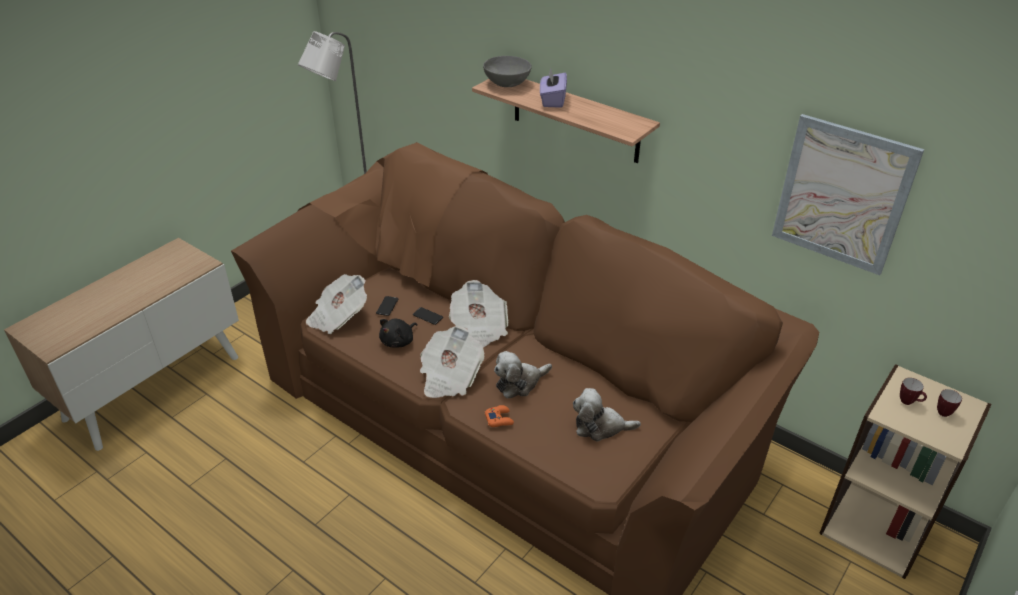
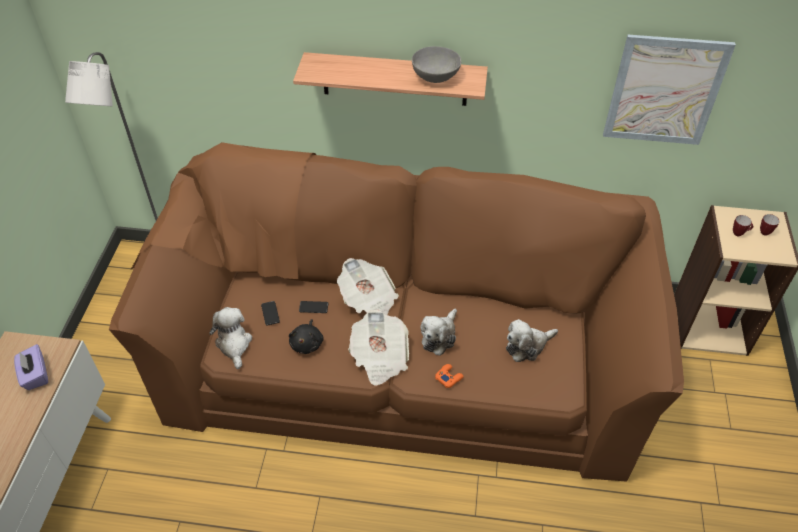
camera: 30 degrees left, 10 degrees up
(338, 317) = (234, 344): newspaper -> plush toy
(507, 83) = (322, 65): grey bowl -> grey bowl (435, 76)
(552, 100) = (379, 72): purple tissue box -> purple tissue box (35, 375)

